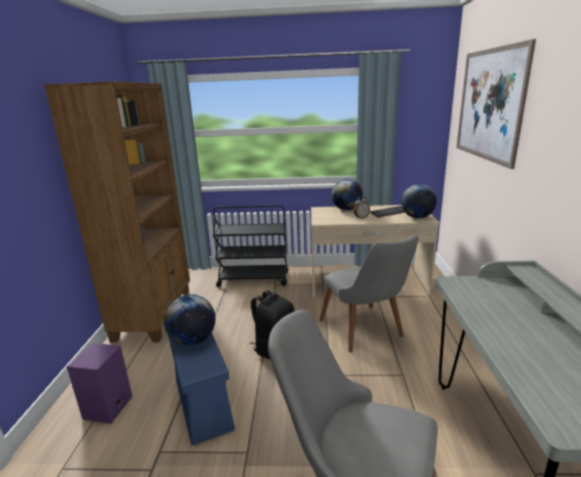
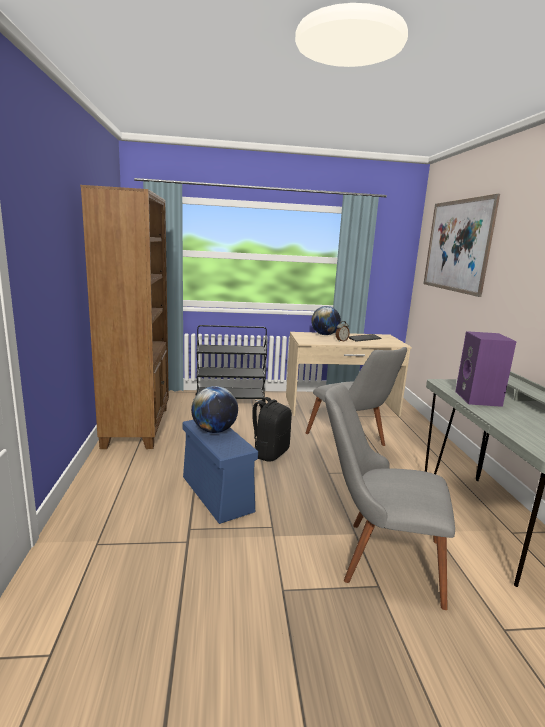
camera: 10 degrees left, 5 degrees down
(108, 408) = (123, 499): purple speaker -> purple speaker (479, 399)
(417, 217) = (391, 343): globe -> none

